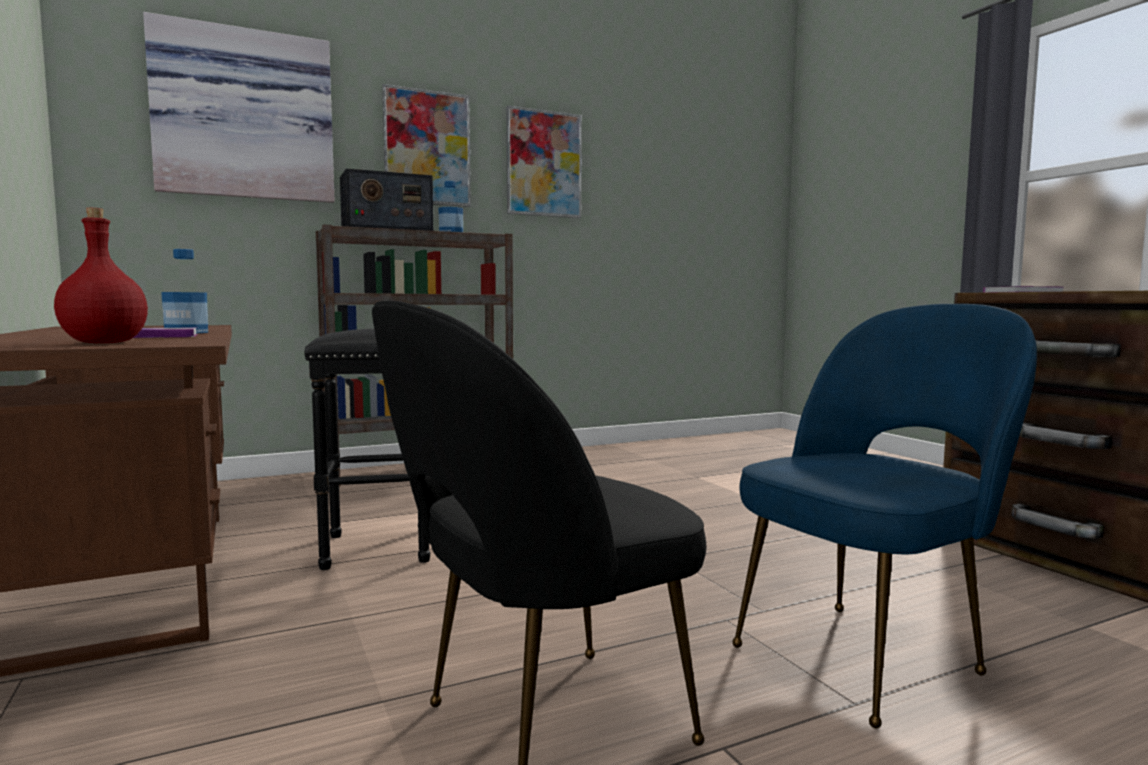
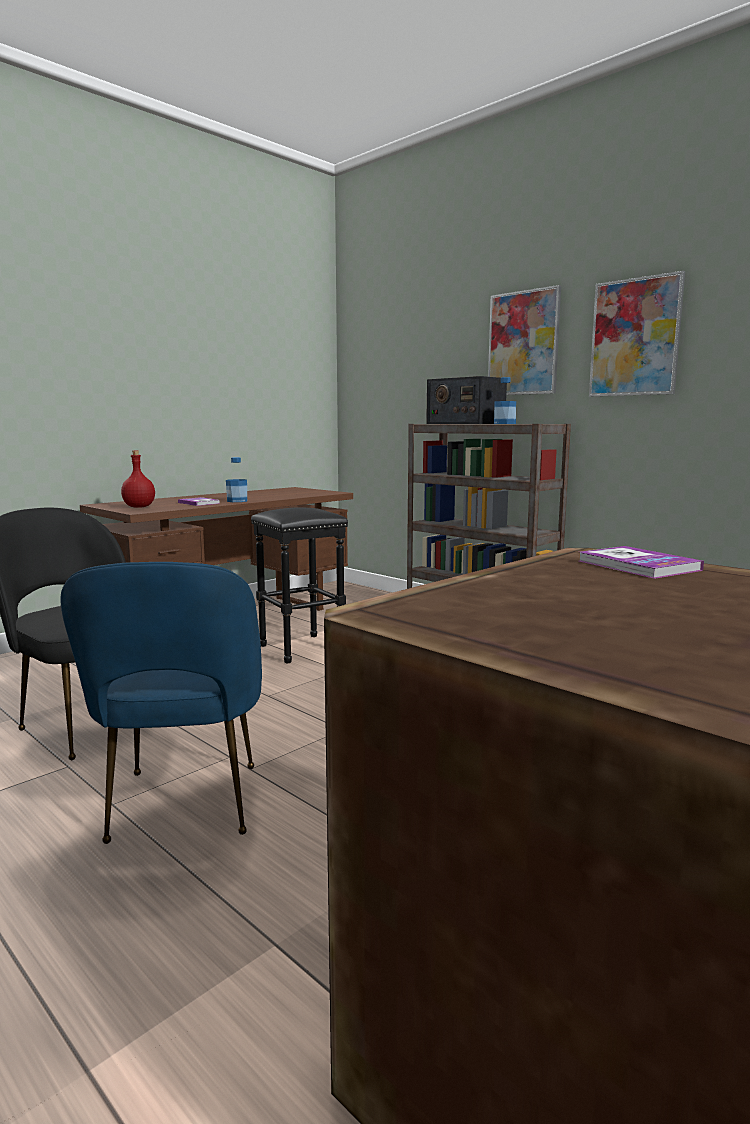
camera: 70 degrees right, 5 degrees up
(244, 116) = (412, 344): picture -> none
(868, 655) = (182, 810): blue chair -> blue chair turned 45 degrees clockwise

